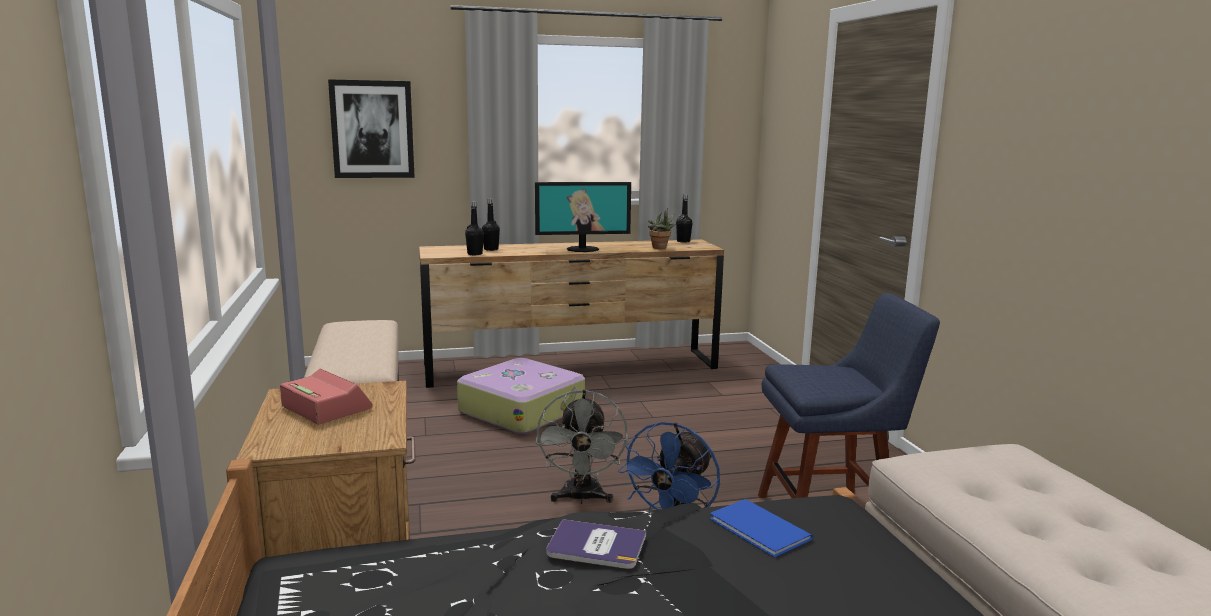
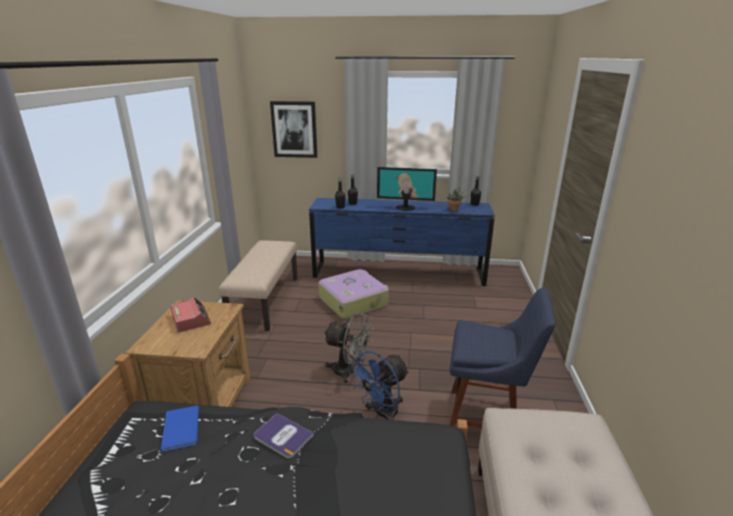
camera: 20 degrees right, 10 degrees up
(572, 368) = (398, 273): brown dresser -> blue dresser
(581, 498) = (349, 371): grey fan -> grey fan turned 90 degrees counterclockwise
(759, 531) = (382, 446): blue book -> blue book (179, 430)

